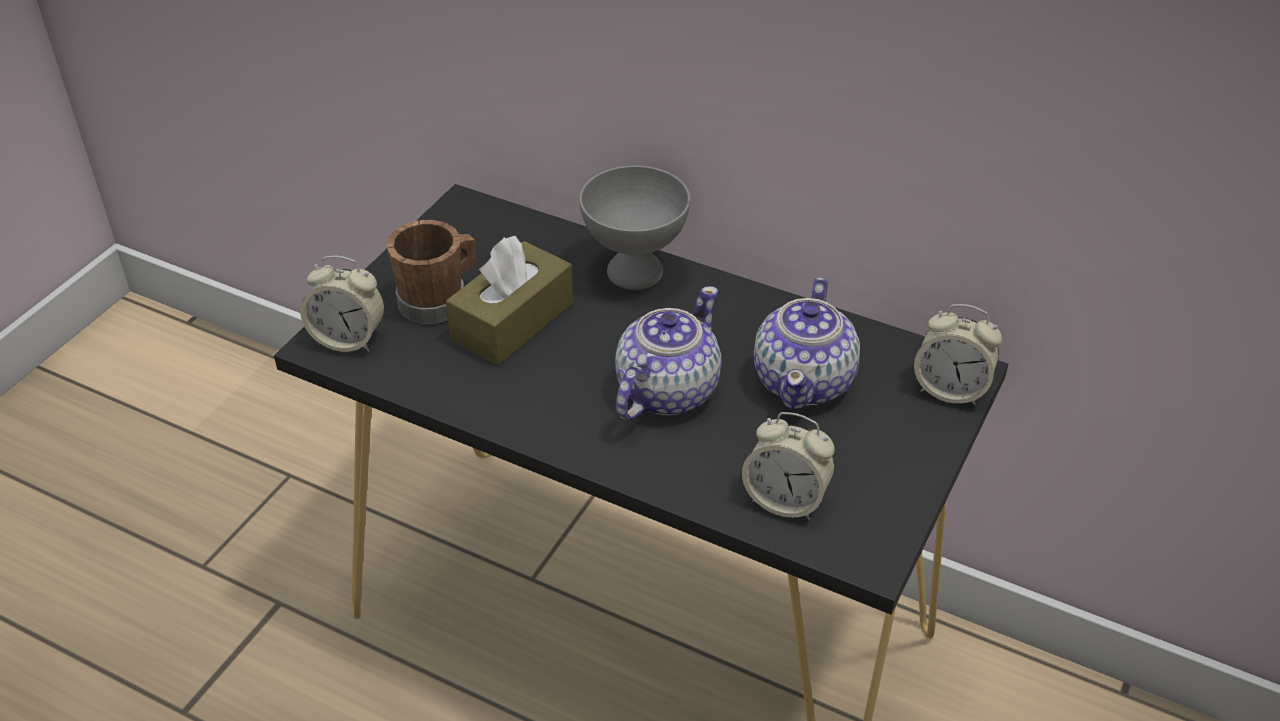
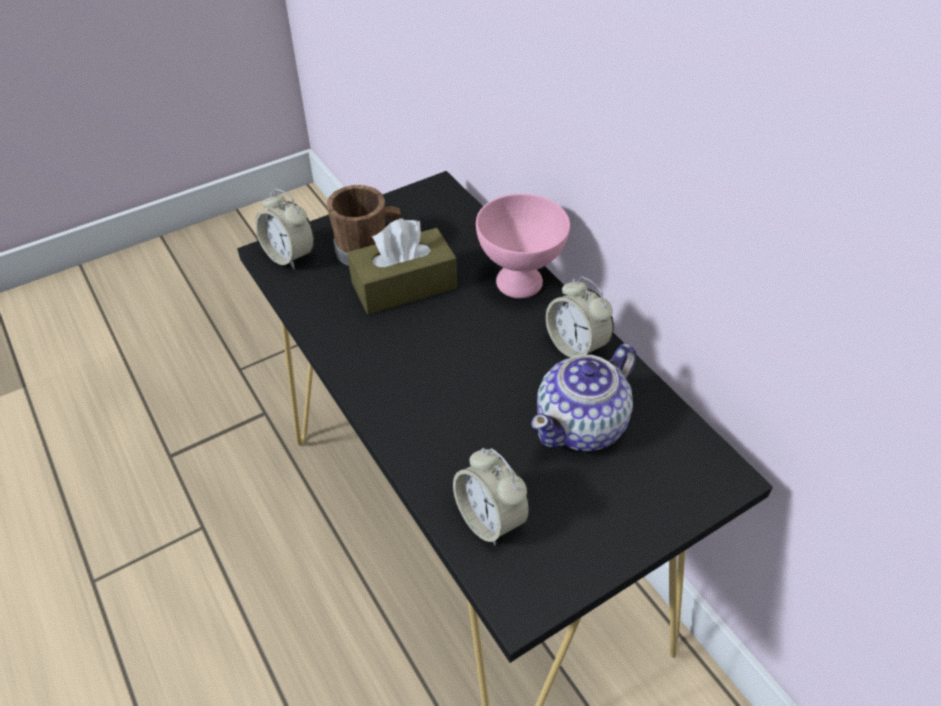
camera: 30 degrees right, 5 degrees up
(635, 273) = (518, 283): grey bowl -> pink bowl
(665, 392) = (468, 386): teapot -> none
(950, 389) = (701, 487): alarm clock -> alarm clock (576, 345)

